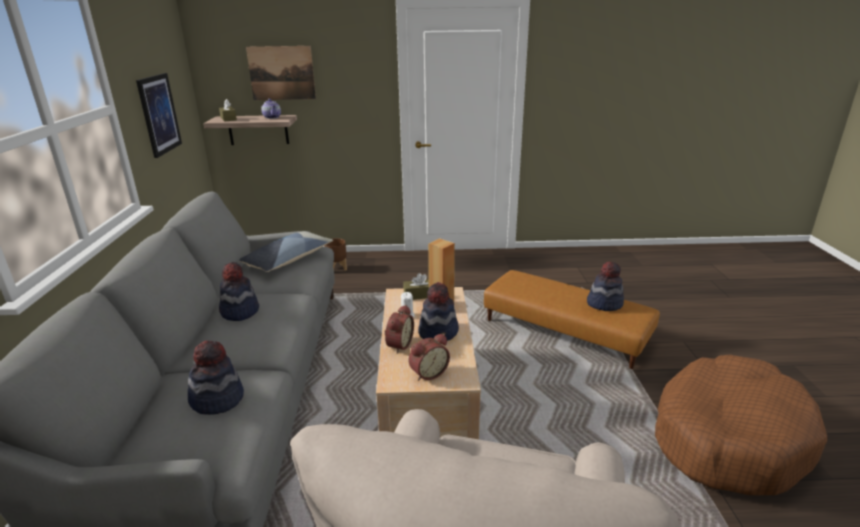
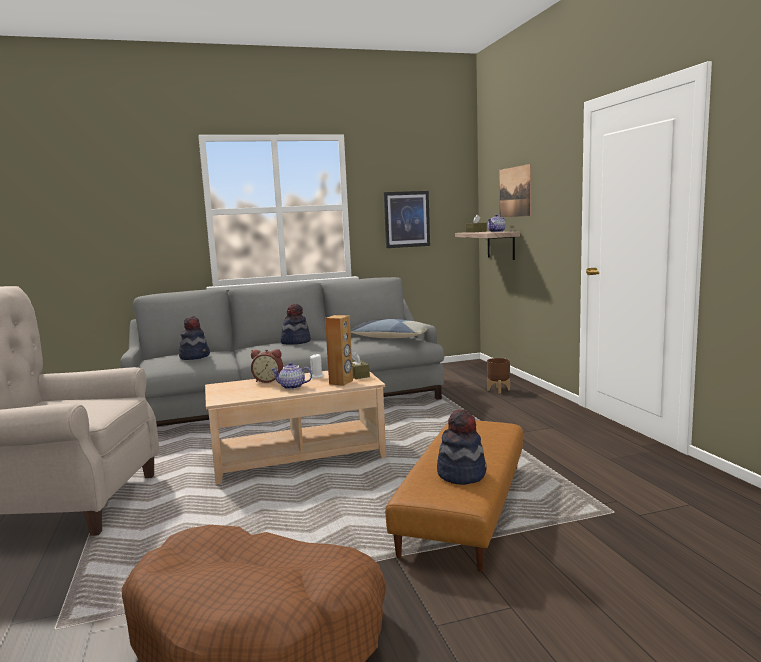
camera: 75 degrees right, 15 degrees down
(428, 373) = (229, 391): alarm clock -> none
(439, 332) = (292, 387): hat -> teapot

